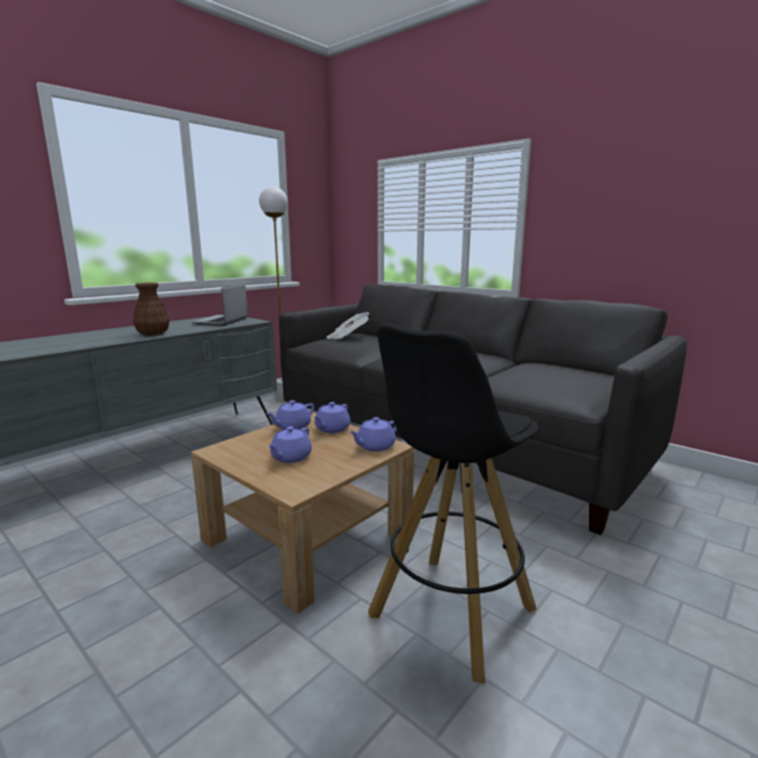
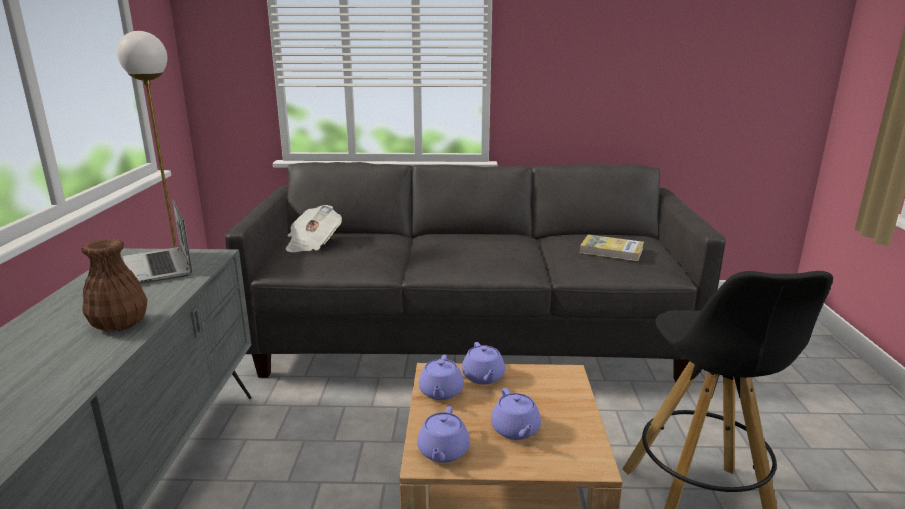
camera: 40 degrees left, 5 degrees up
(375, 446) = (558, 380): purple teapot -> purple teapot (443, 452)
(552, 376) = (611, 250): none -> book

